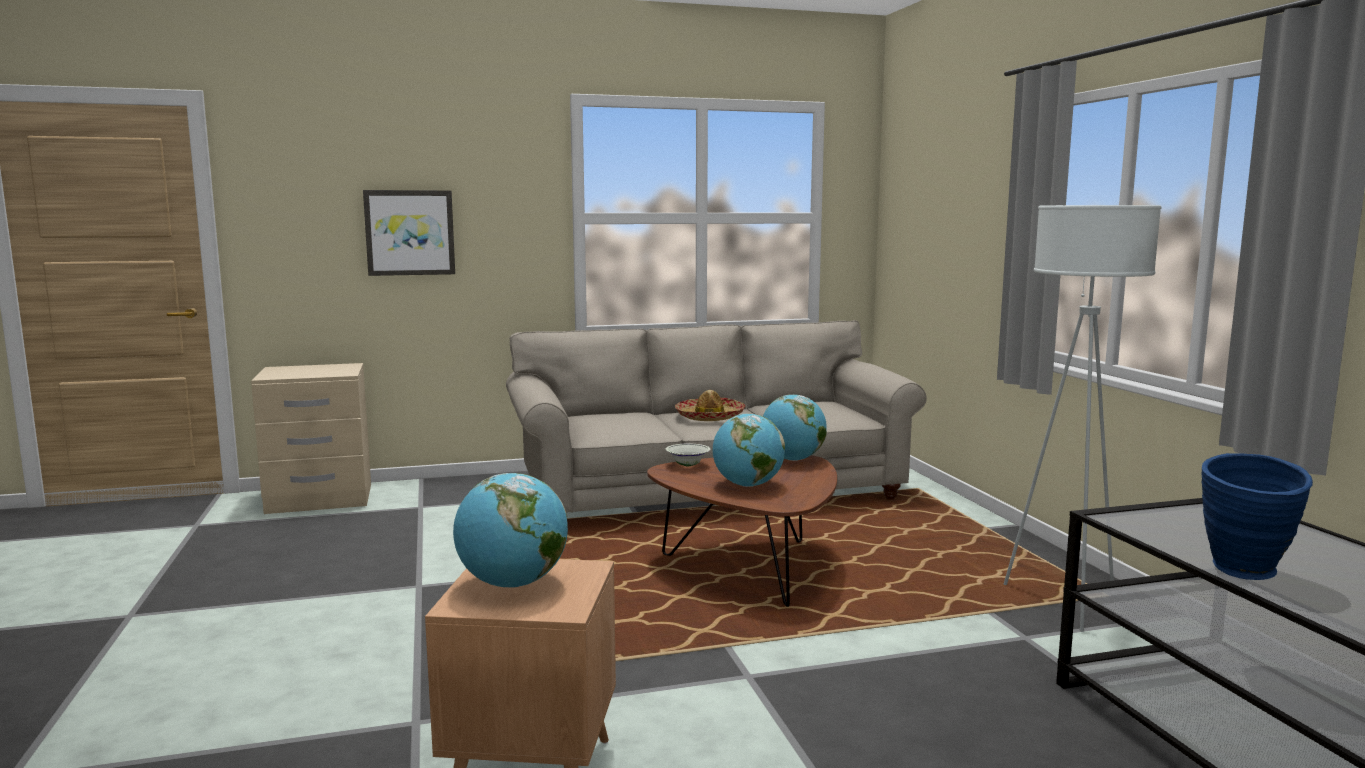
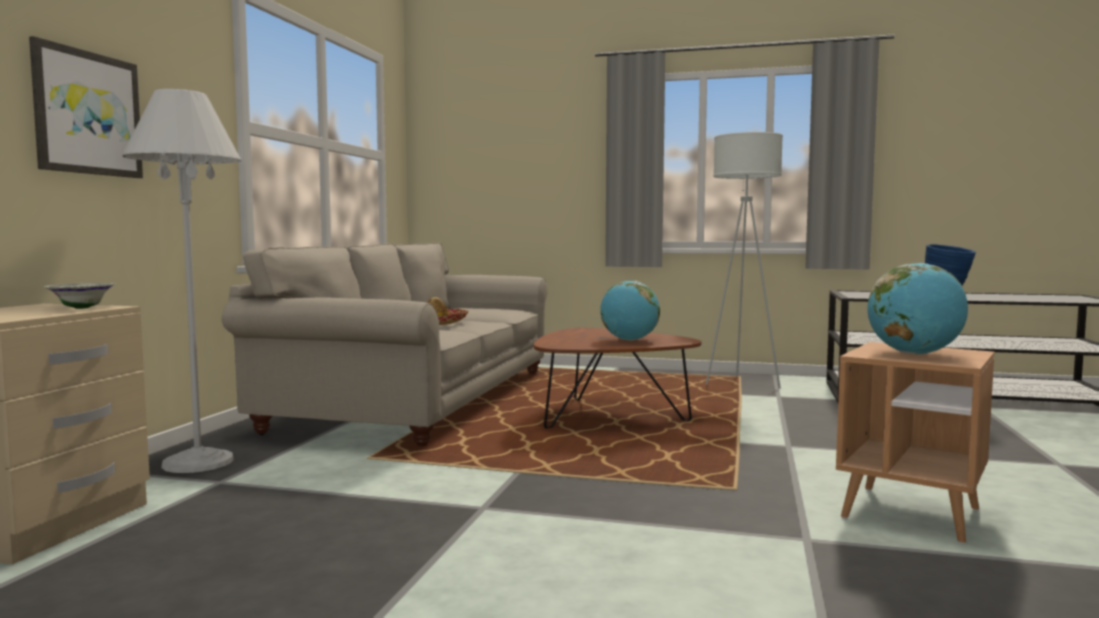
camera: 60 degrees left, 5 degrees down
(455, 490) = (198, 462): none -> white floor lamp
(688, 465) = (553, 342): white bowl -> white bowl (82, 308)
(792, 460) = (581, 330): globe -> none

